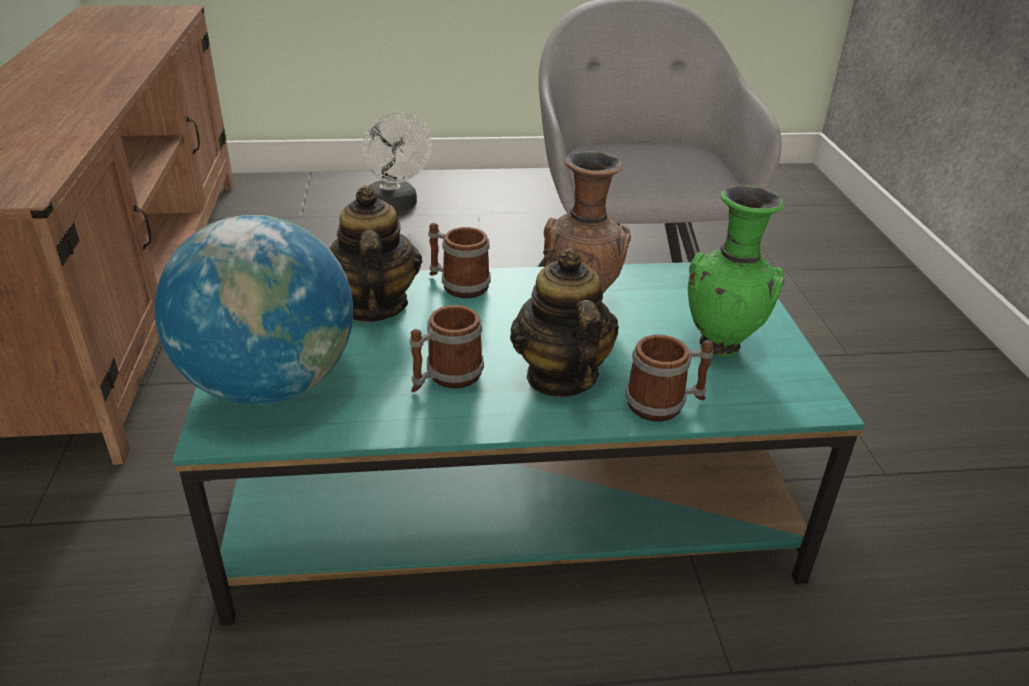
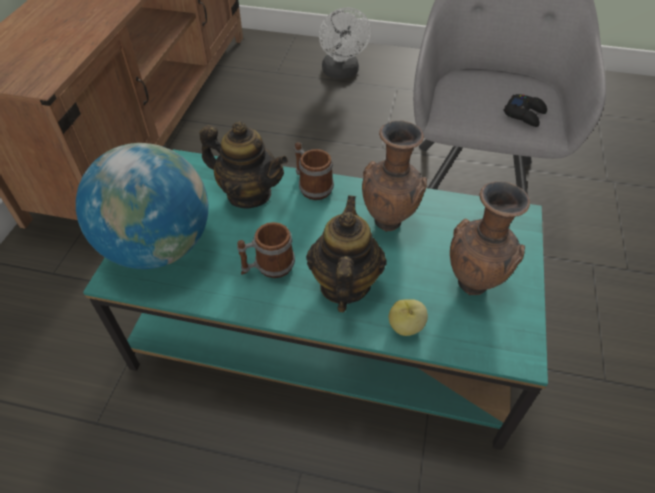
camera: 20 degrees right, 15 degrees up
(374, 306) = (249, 194): teapot -> teapot turned 105 degrees clockwise
(665, 404) = (405, 327): mug -> apple
(687, 173) = (524, 114): none -> black game controller
(722, 345) = (474, 283): green vase -> brown vase

